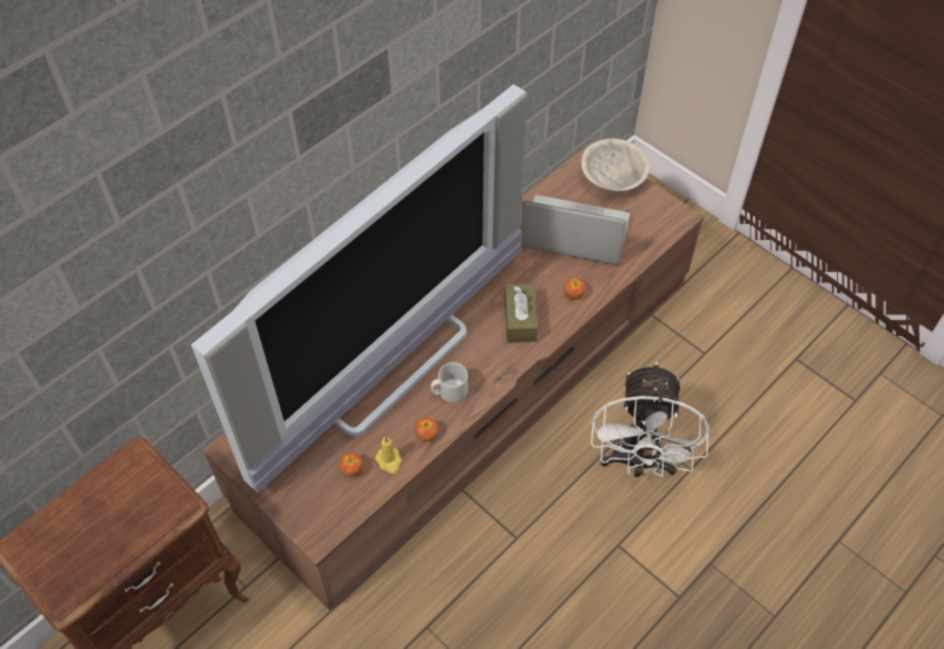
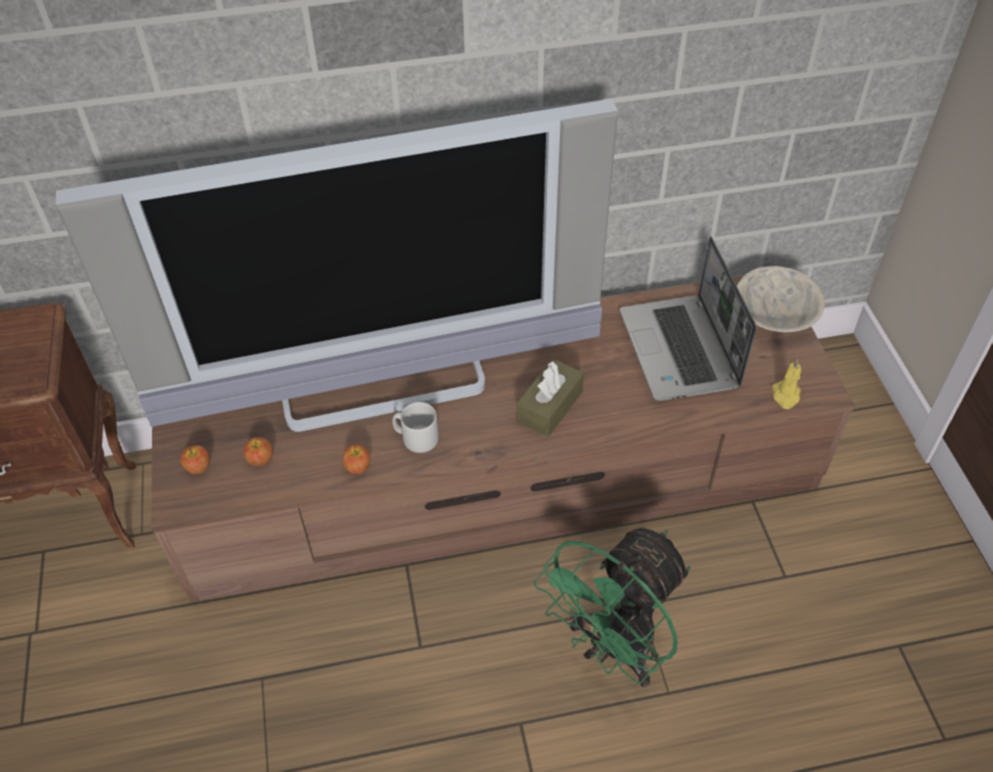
camera: 35 degrees right, 5 degrees down
(389, 461) = (301, 471): yellow candle -> yellow candle (786, 396)
(573, 234) = (681, 350): laptop -> laptop turned 150 degrees counterclockwise
(573, 295) = (629, 411): apple -> apple (198, 467)
(638, 462) = (613, 649): white fan -> green fan

